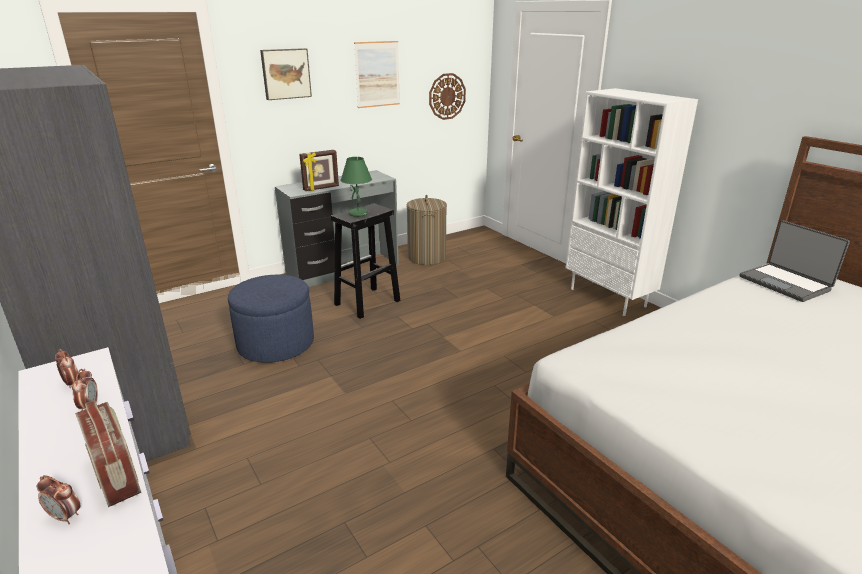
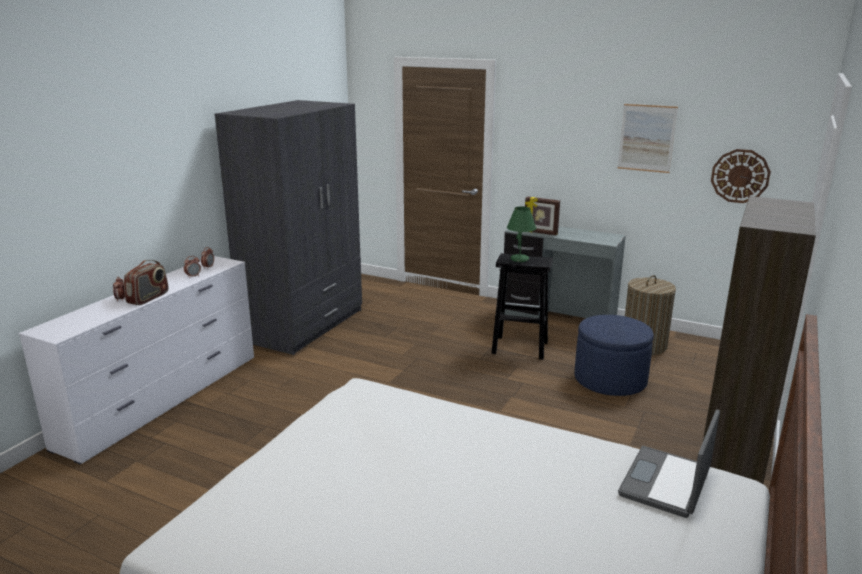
camera: 60 degrees right, 5 degrees down
(276, 344) = (419, 337): blue ottoman -> blue ottoman (610, 380)
(285, 73) = (549, 125): picture -> none
(608, 297) = (731, 472): white bookcase -> brown bookcase

